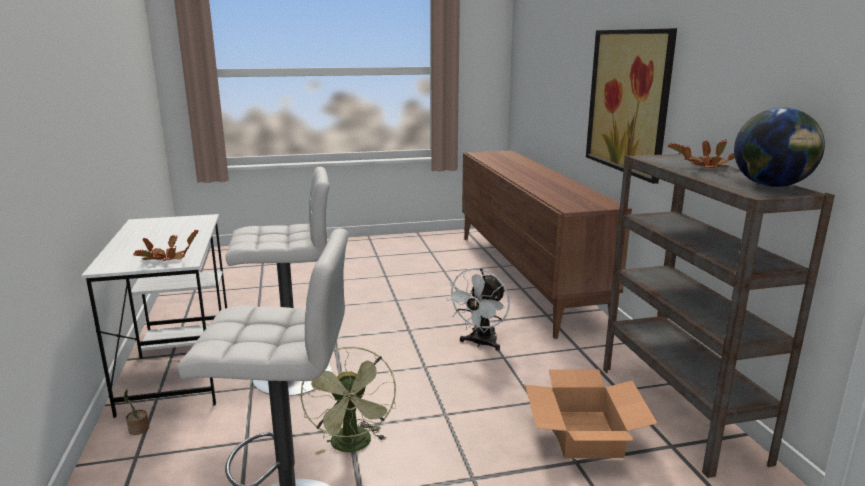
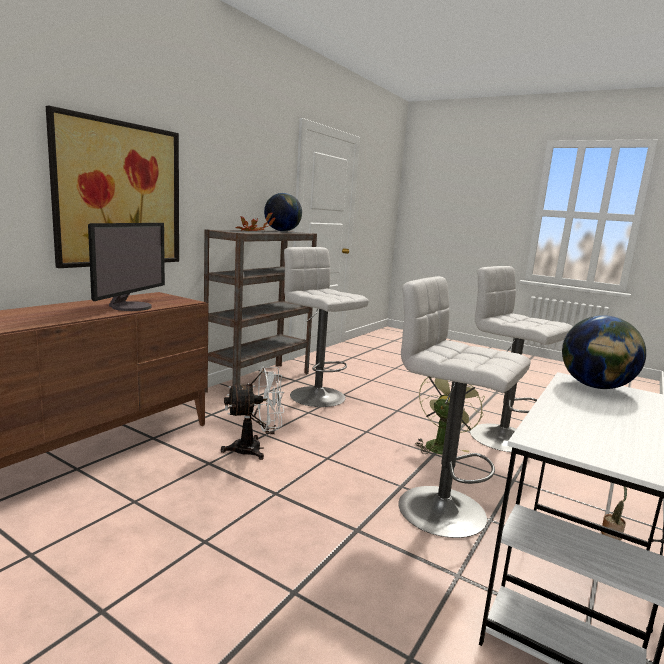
camera: 135 degrees left, 5 degrees down
(165, 260) = (595, 387): potted plant -> globe
(553, 194) = (131, 307): none -> monitor
(584, 434) = (317, 396): cardboard box -> white stool

